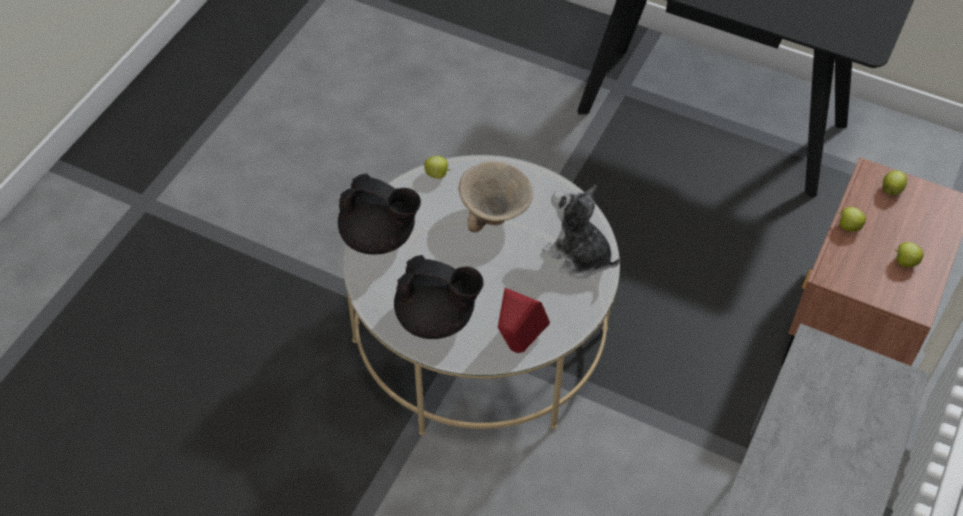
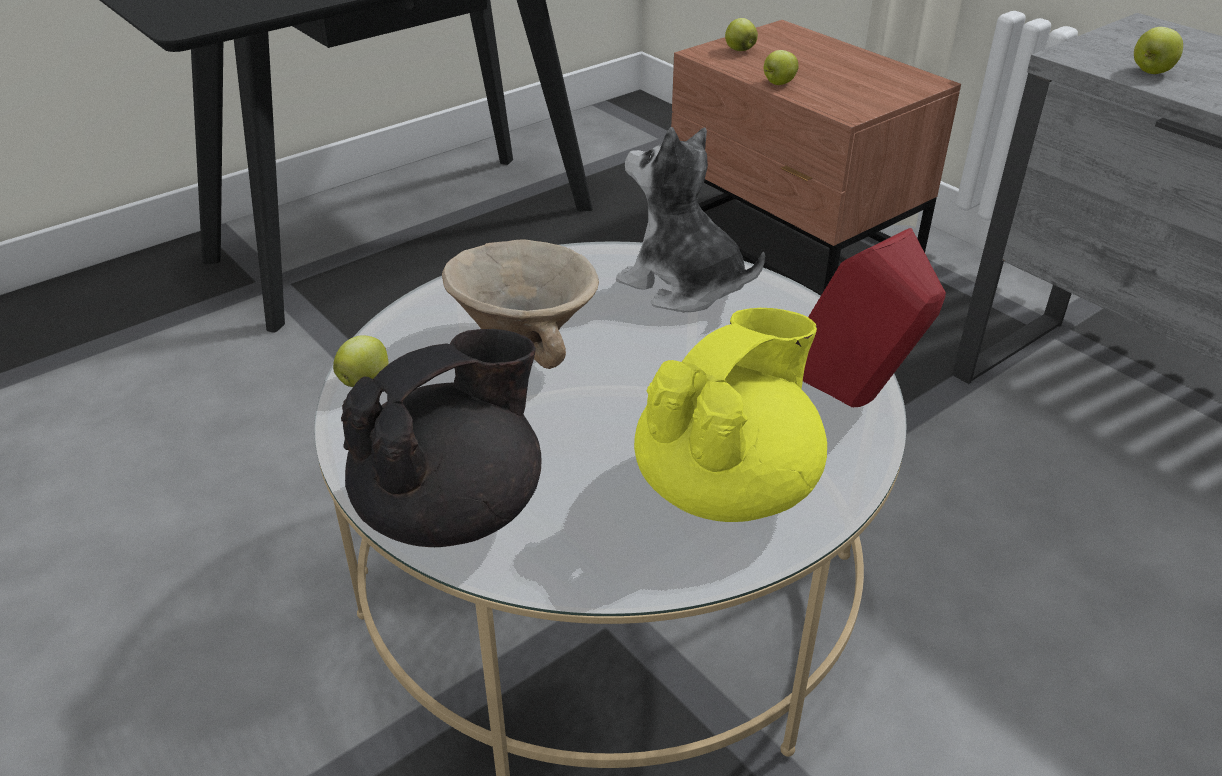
camera: 65 degrees left, 15 degrees down
(437, 318) = (727, 486): black teapot -> yellow teapot
(578, 256) = (683, 285): plush toy -> plush toy turned 60 degrees clockwise
(904, 261) = (854, 70): apple -> apple (1151, 72)

